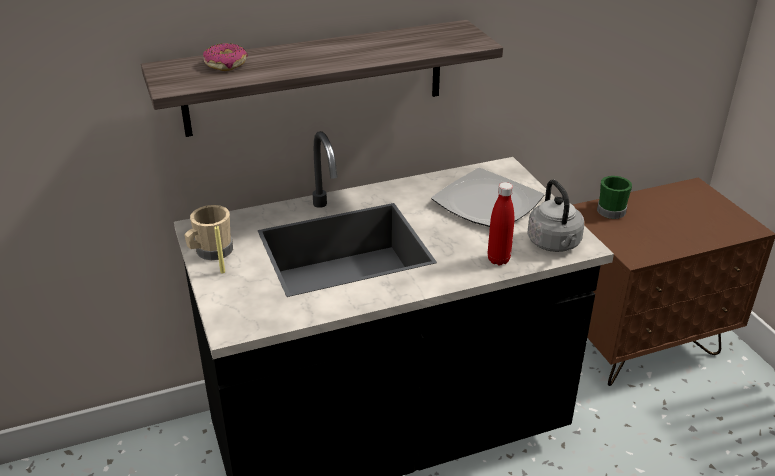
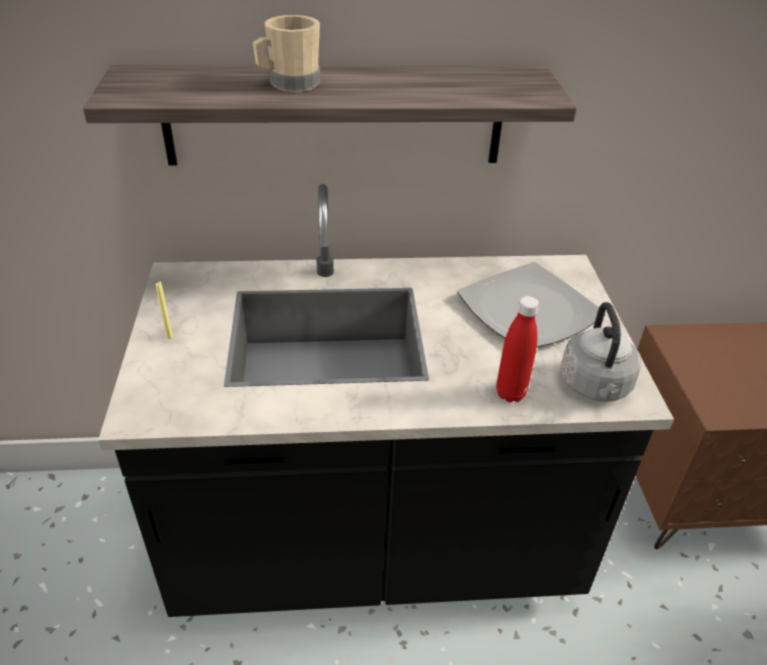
camera: 15 degrees right, 5 degrees up
(211, 252) = (171, 308): beige mug -> beige mug (289, 83)
(226, 64) = (204, 79): donut -> none
(610, 209) = (704, 341): green mug -> none

